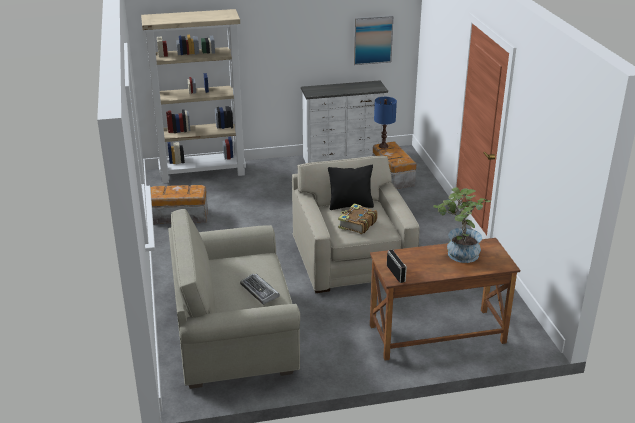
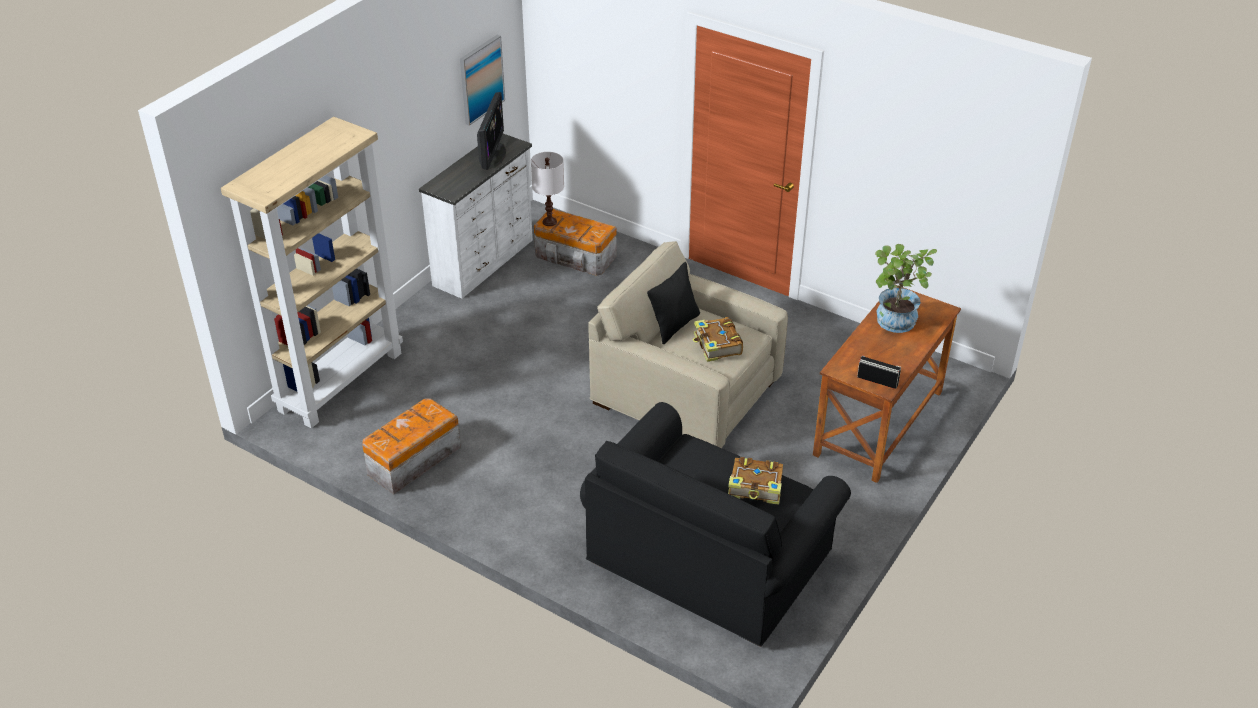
camera: 45 degrees left, 10 degrees up
(234, 334) = (708, 558): beige sofa -> black sofa
(260, 291) = (756, 487): keyboard -> book
(359, 87) = (492, 155): none -> monitor
(383, 146) = (549, 222): blue table lamp -> white table lamp

